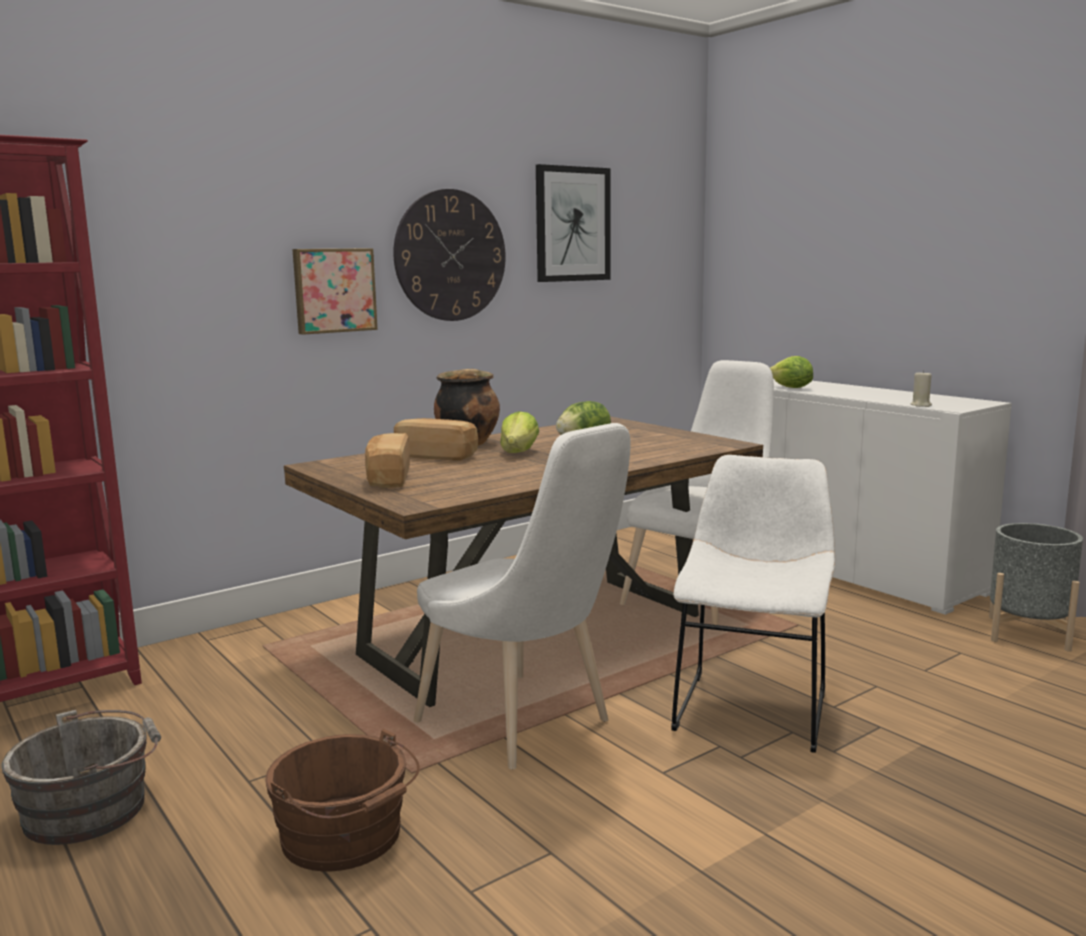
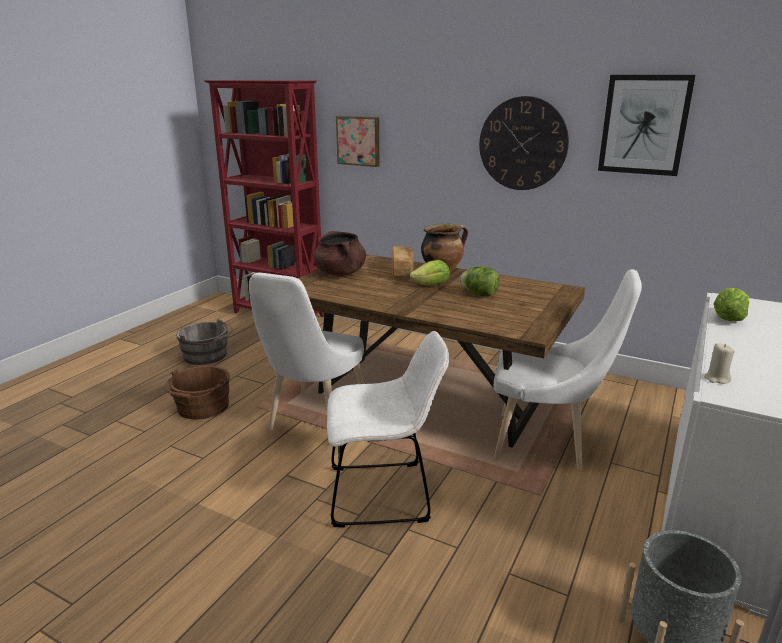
camera: 65 degrees right, 10 degrees up
(334, 290) = (440, 160): picture -> picture (359, 140)
(387, 479) = (340, 273): bread -> brown cooking pot

